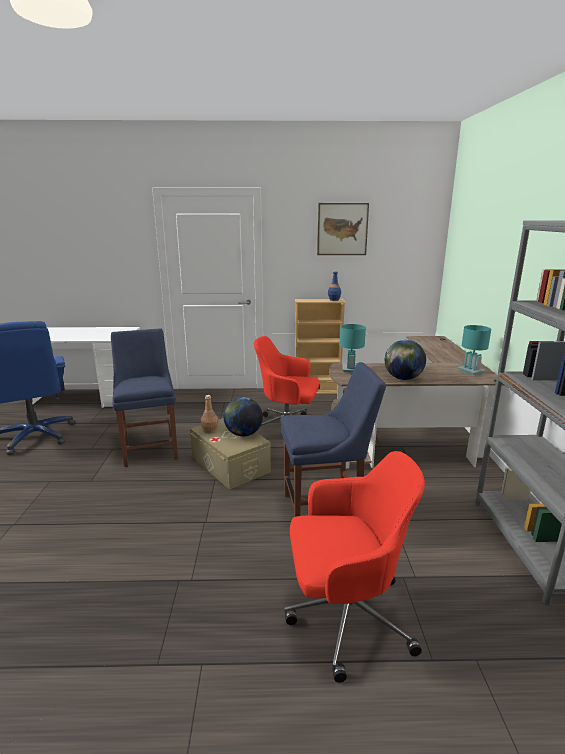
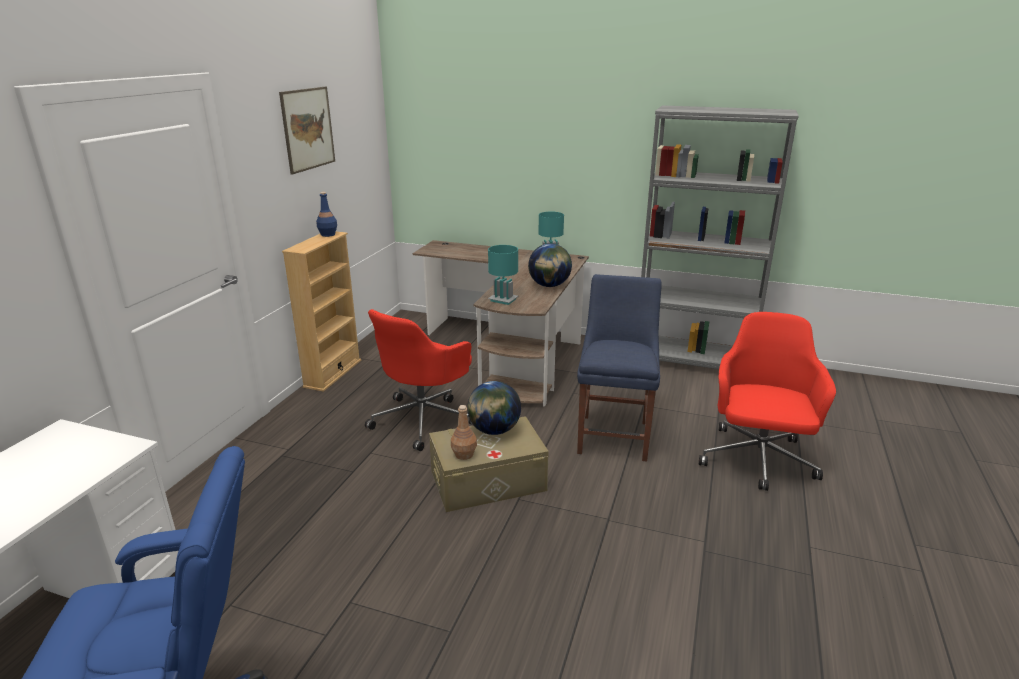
camera: 70 degrees left, 5 degrees up
(150, 448) = (385, 553): blue chair -> none

